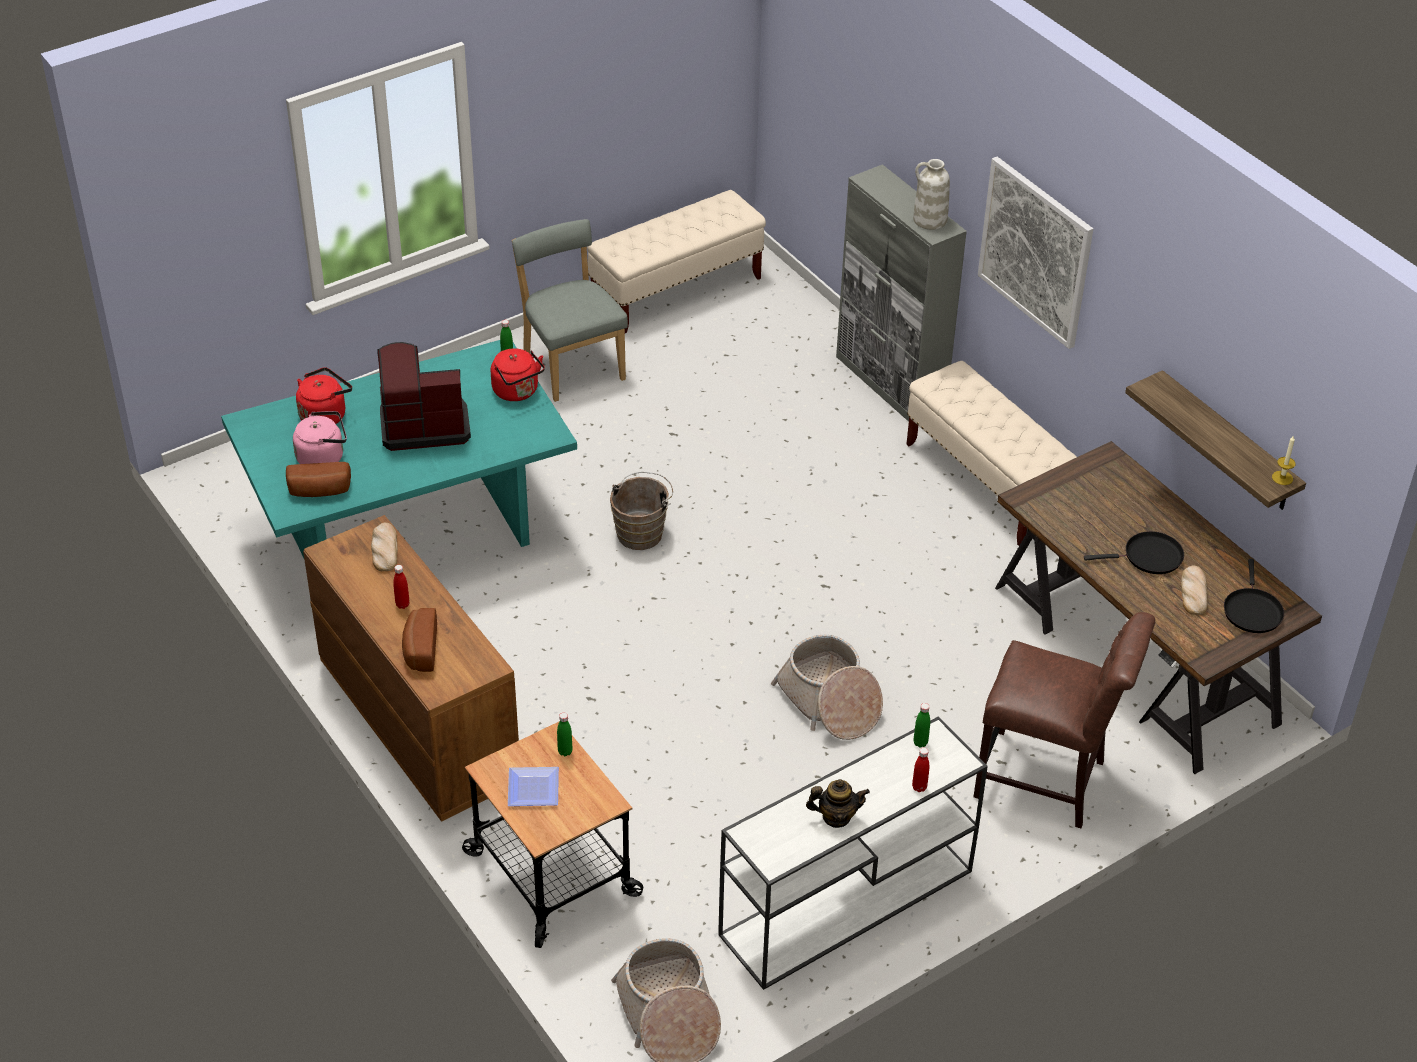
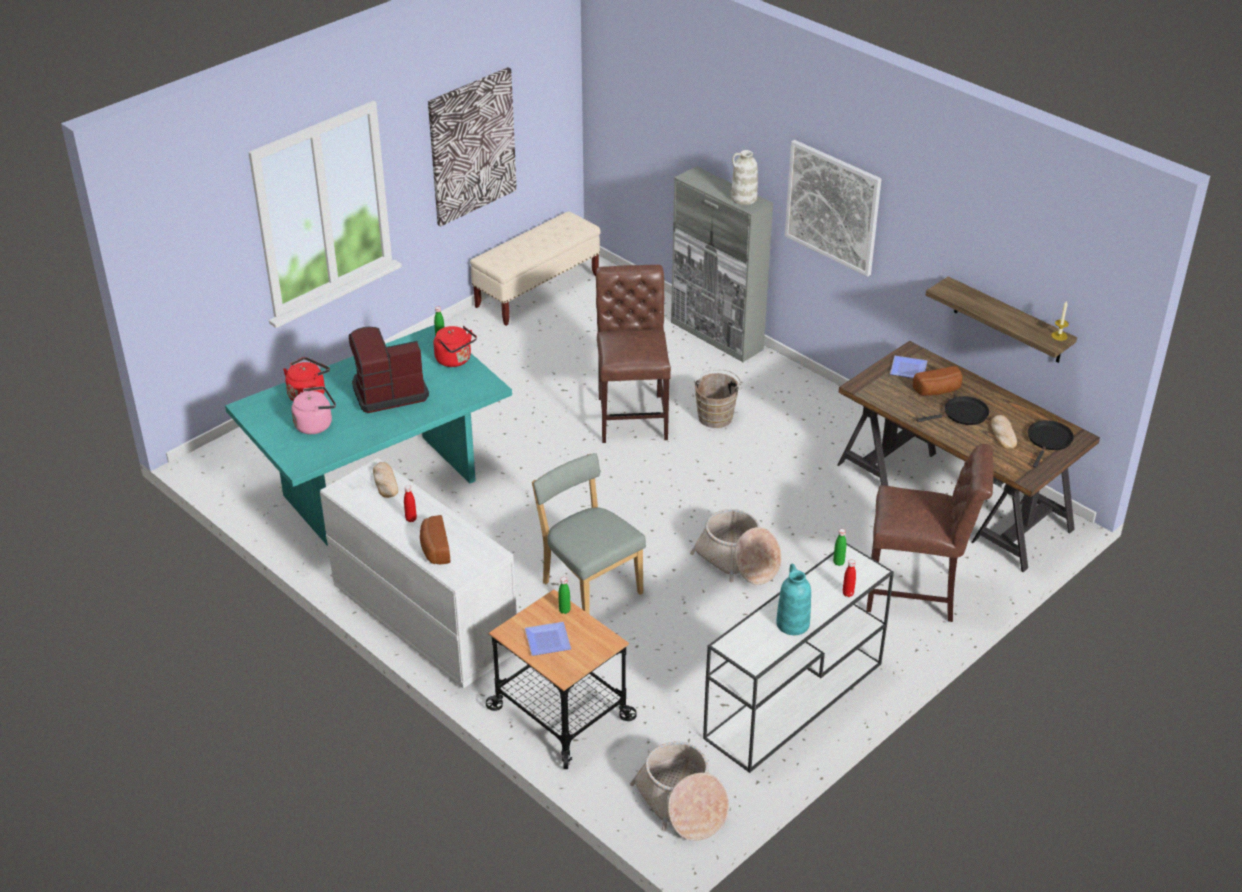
camera: 10 degrees left, 5 degrees down
(319, 491) = (319, 449): bread -> bread (938, 391)
(418, 722) = (423, 620): brown dresser -> white dresser
(571, 365) = (472, 352): grey chair -> grey chair (589, 585)
(598, 103) = (472, 146): none -> picture
(642, 532) = (560, 461): brown bucket -> brown bucket (716, 415)
(751, 480) = (632, 415): none -> brown chair
(836, 817) = (792, 623): teapot -> turquoise vase
(987, 483) = (809, 394): beige bench -> none
(1096, 481) = (907, 368): none -> plate
(1252, 610) = (1049, 440): black frying pan -> black frying pan turned 150 degrees counterclockwise

